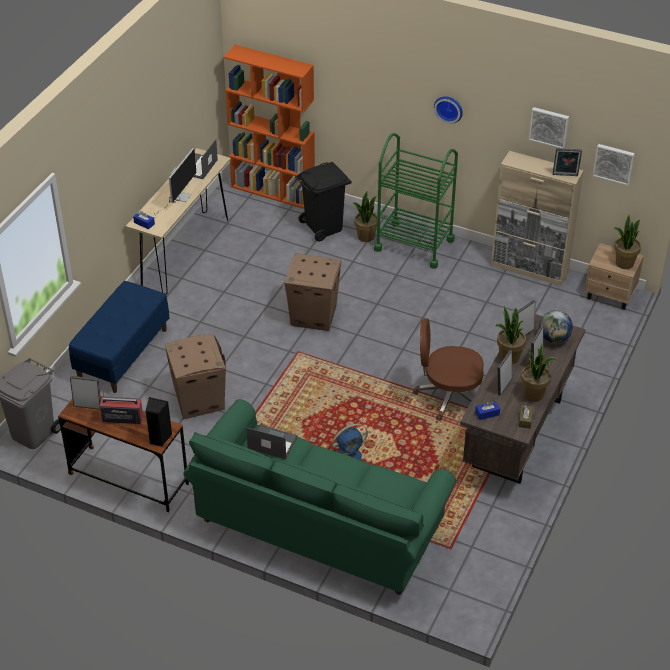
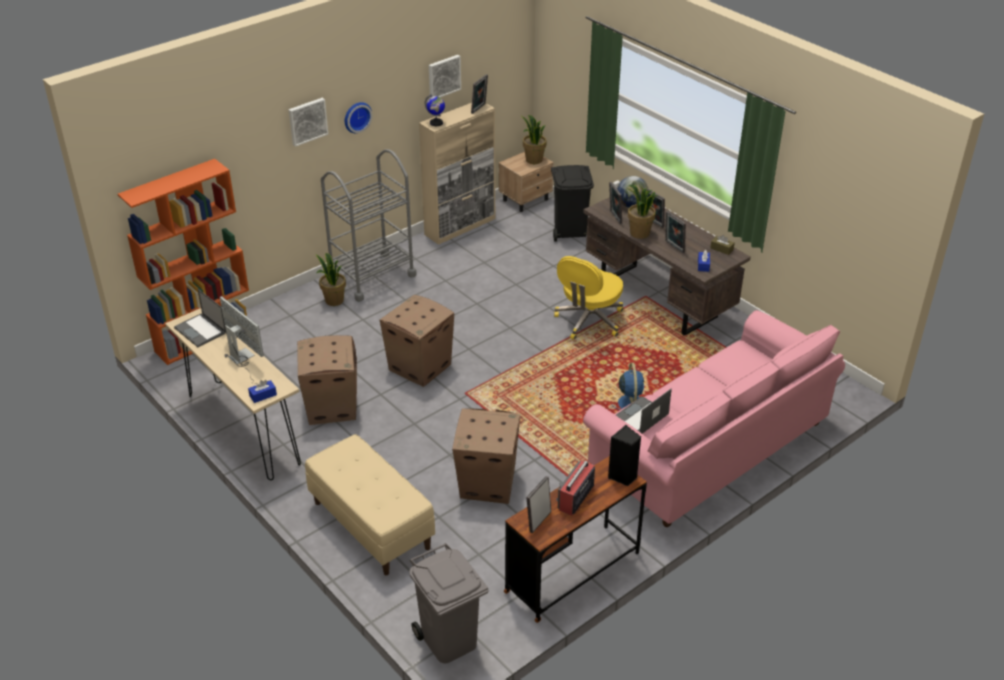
camera: 65 degrees left, 5 degrees down
(122, 353) = (370, 525): blue bench -> beige bench
(236, 286) = (332, 407): none -> cardboard box
(320, 524) = (708, 448): green sofa -> pink sofa
(324, 227) = (295, 322): black trash can -> black trash can (570, 232)
(414, 244) = (372, 276): green cart -> grey cart
(448, 396) = (589, 321): brown office chair -> yellow office chair
(516, 160) = (436, 123): none -> globe
(534, 394) = (693, 235): potted plant -> none
(614, 163) = (497, 77): picture -> picture (307, 121)

